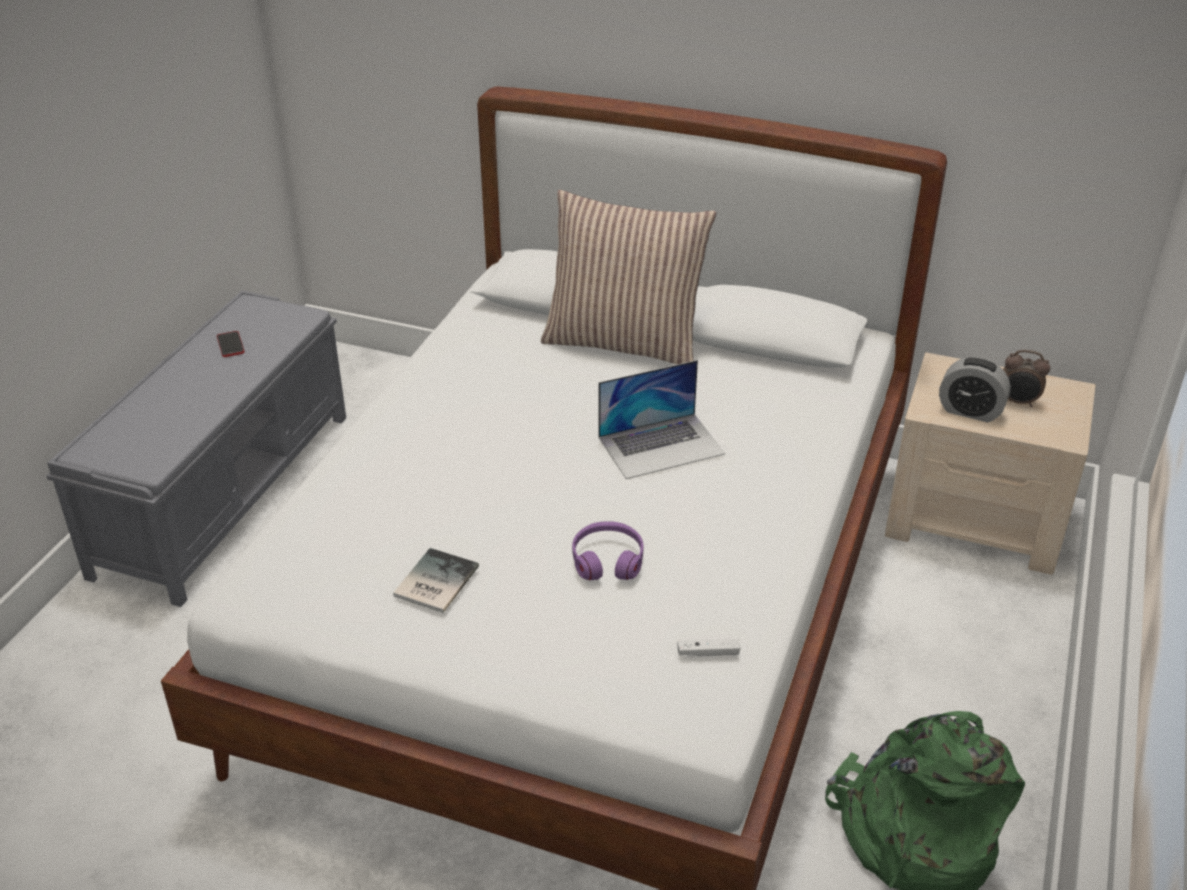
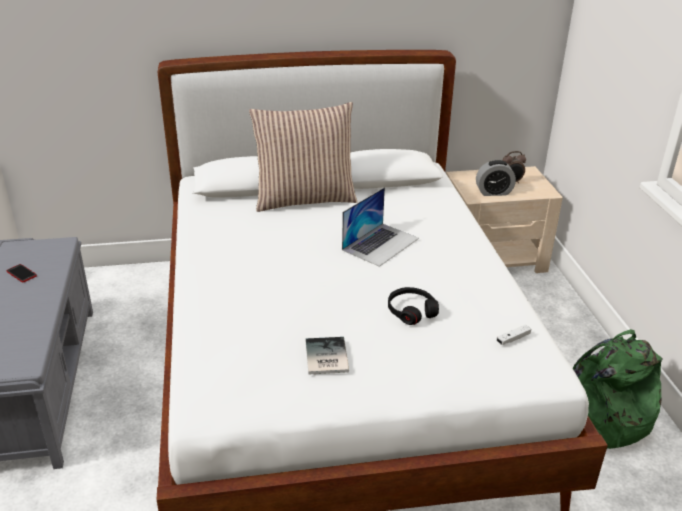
camera: 30 degrees left, 5 degrees down
(607, 560) = (411, 311): purple headphones -> black headphones

